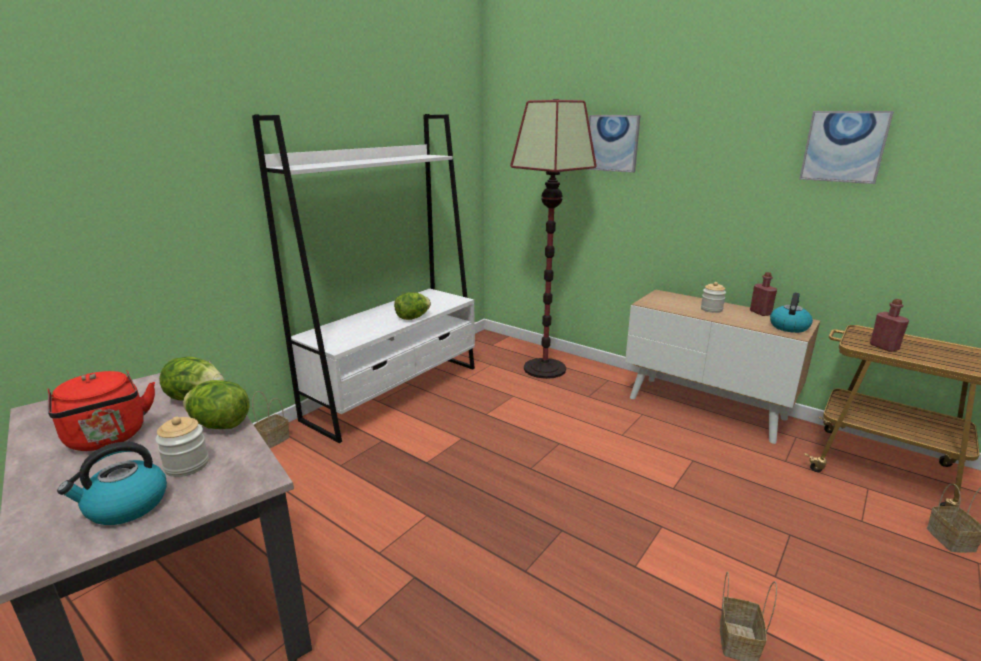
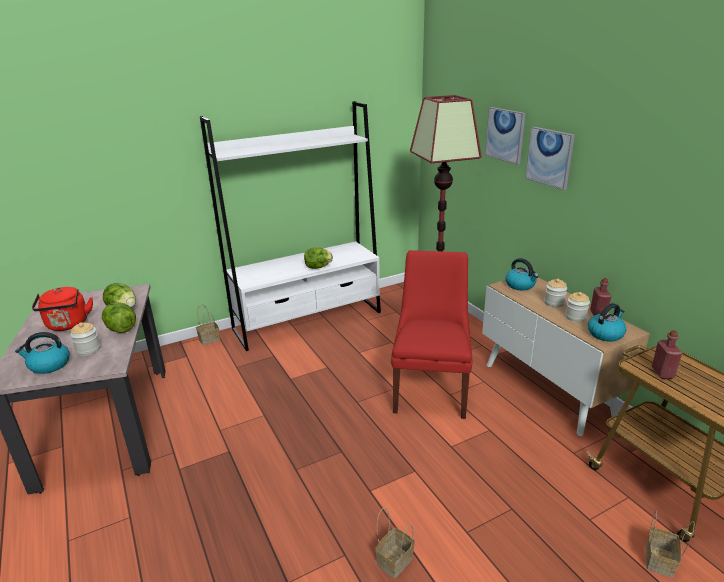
camera: 25 degrees right, 5 degrees up
(597, 433) = (430, 388): none -> red chair
(662, 300) = (520, 285): none -> kettle
(745, 318) = (575, 317): none -> jar
(844, 146) = (677, 170): picture -> picture (549, 157)

